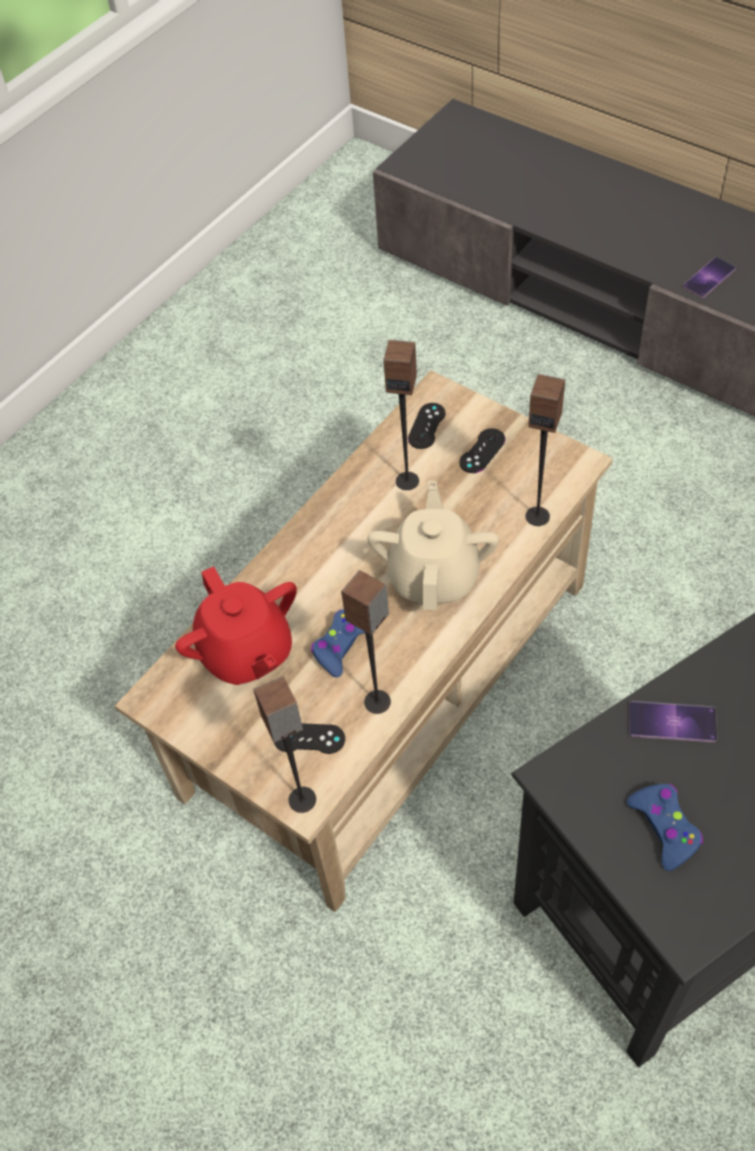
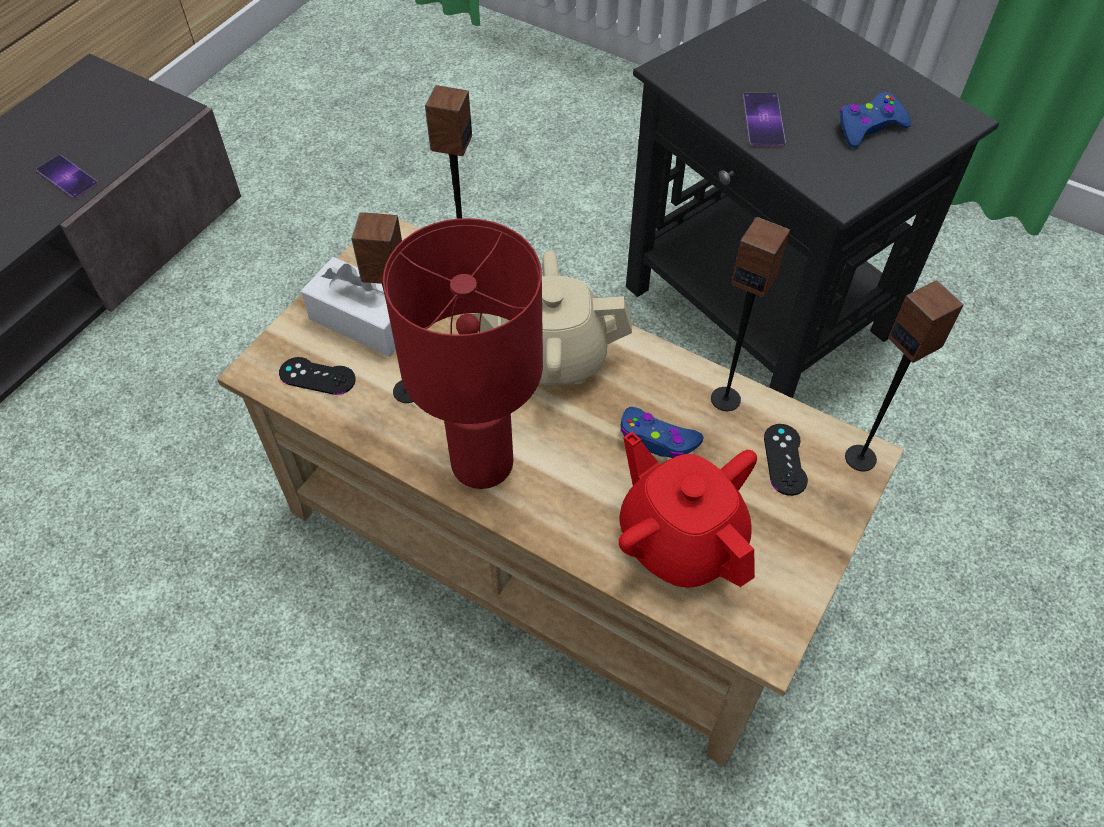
camera: 100 degrees left, 0 degrees up
(246, 652) = (680, 540): red teapot -> red teapot turned 90 degrees counterclockwise
(332, 528) = (482, 464): none -> red table lamp
(482, 451) = (364, 320): black game controller -> white tissue box

